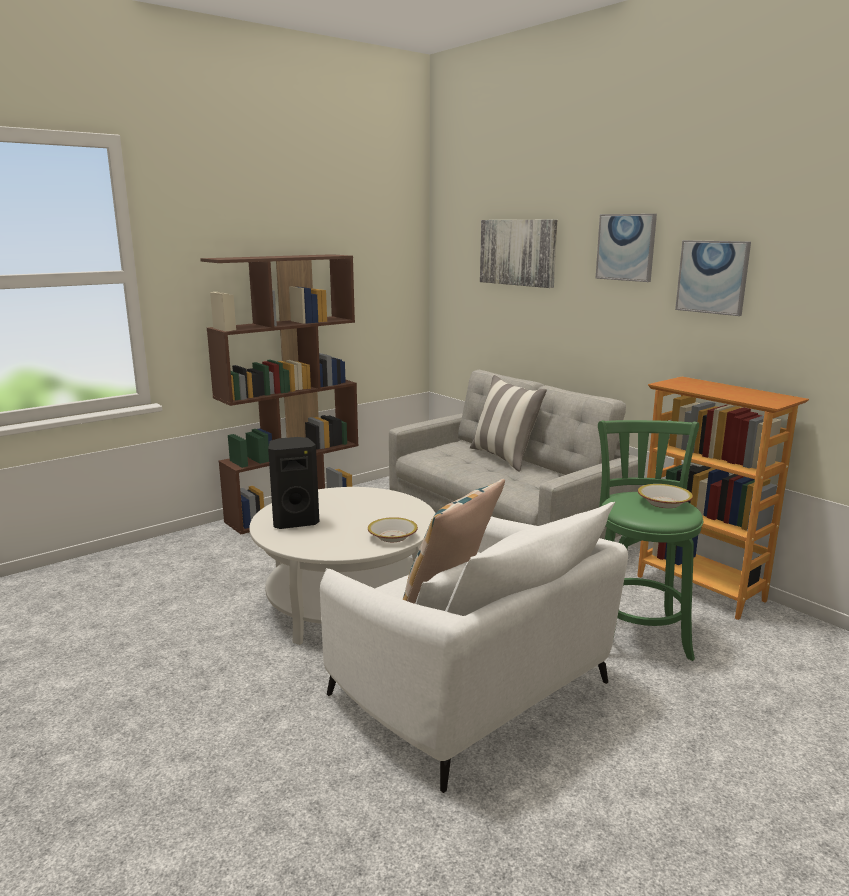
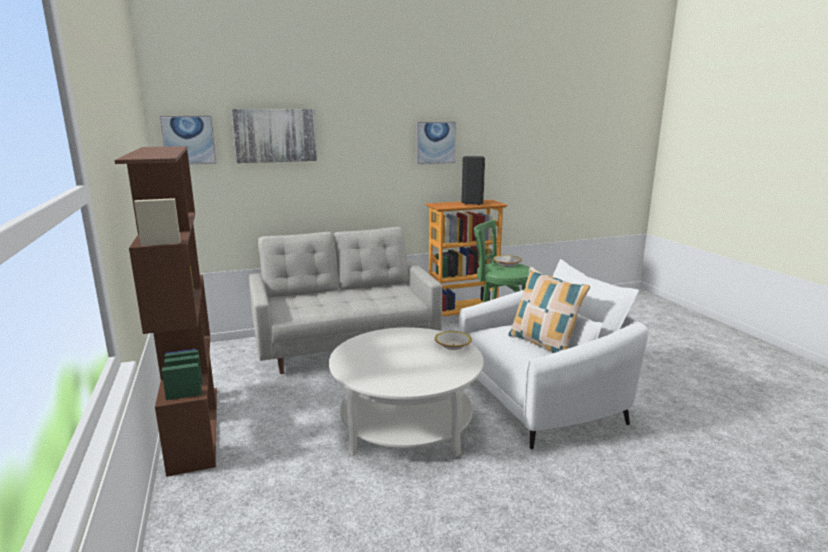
camera: 70 degrees left, 0 degrees up
(295, 521) = (398, 375): black speaker -> black speaker (472, 203)
(504, 458) = (331, 293): pillow -> none
(626, 247) = (375, 127): picture -> picture (189, 140)

